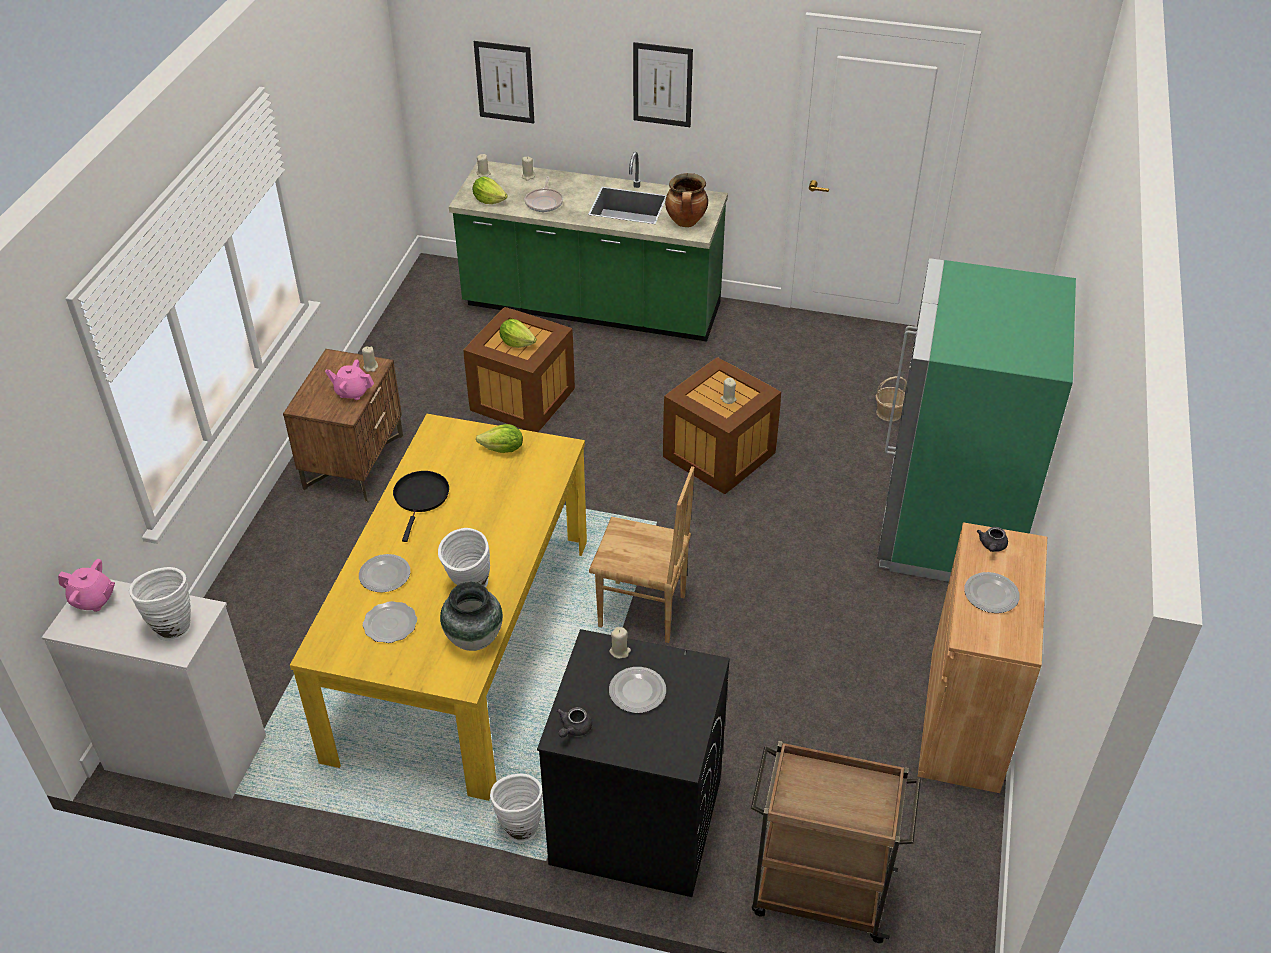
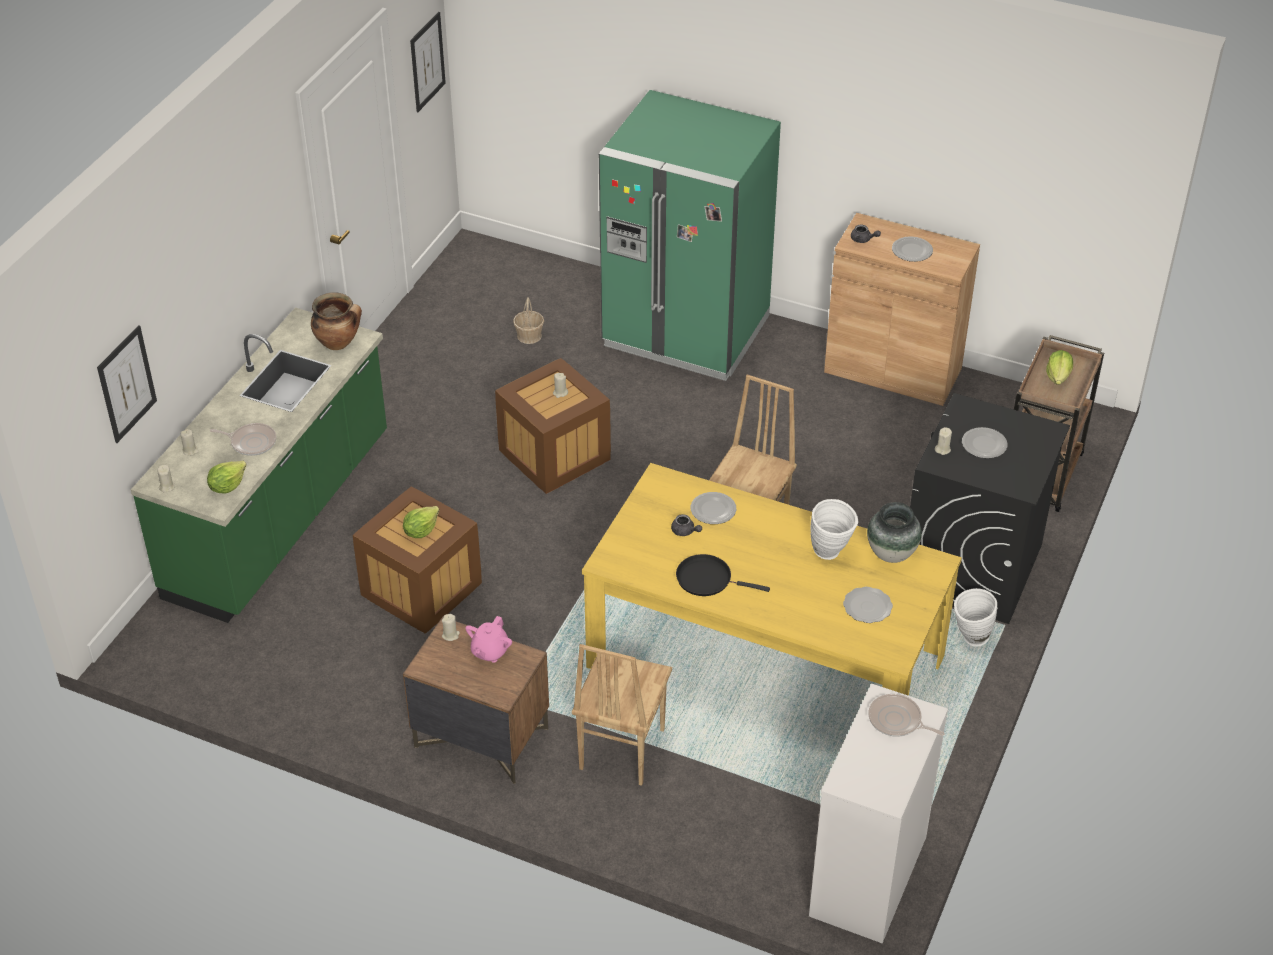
camera: 80 degrees left, 0 degrees up
(93, 600) = (857, 781): pink teapot -> none
(171, 626) = (897, 720): white vase -> frying pan
(343, 551) = (620, 749): none -> brown chair
(385, 574) = (805, 608): plate -> plate (712, 509)
(503, 450) = (651, 518): lettuce -> lettuce (1058, 377)
(573, 729) = (1018, 482): grey teapot -> grey teapot (685, 532)
(662, 85) = (230, 256): picture -> picture (427, 62)

